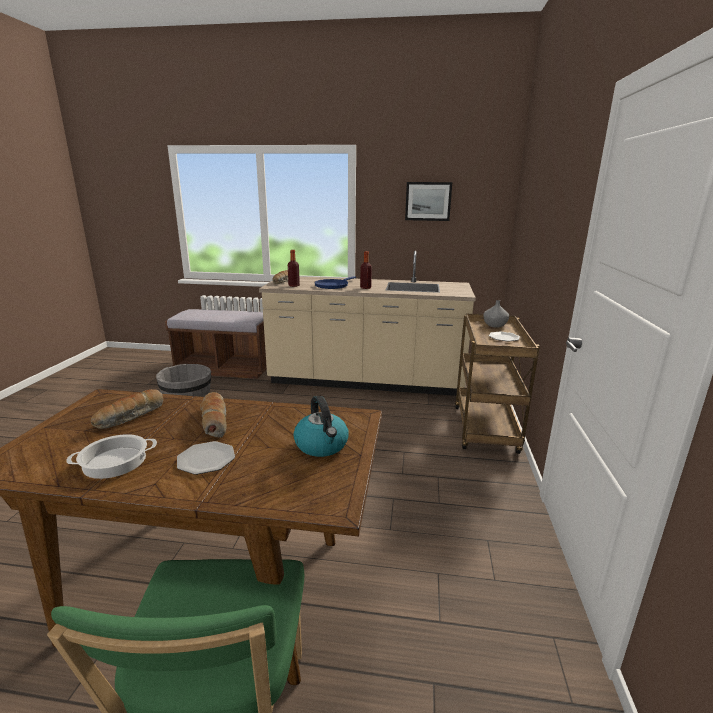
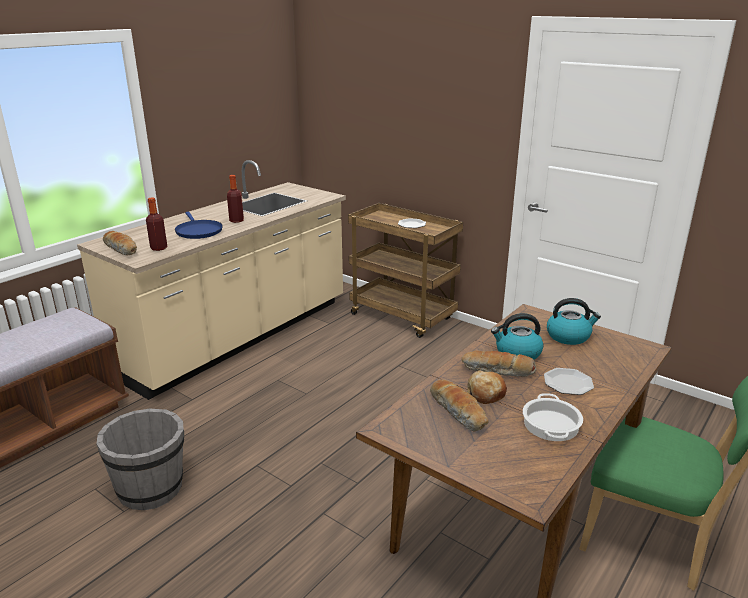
camera: 60 degrees left, 5 degrees up
(168, 422) = (486, 393): none -> bread
(258, 424) = (517, 353): none -> kettle
(428, 201) = (223, 95): picture -> none
(494, 325) = (377, 217): grey vase -> none

